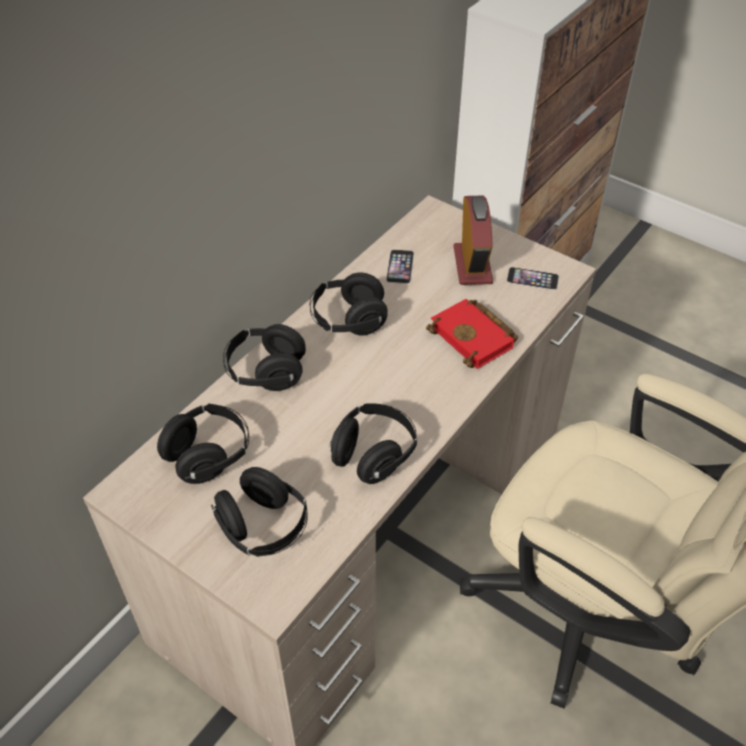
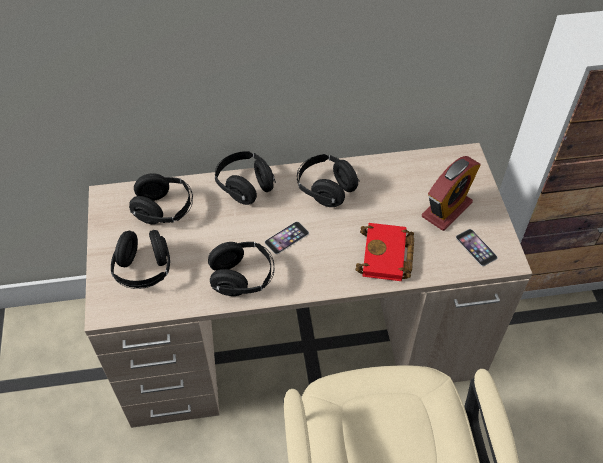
camera: 45 degrees right, 5 degrees up
(400, 266) = (399, 178): phone -> phone (286, 237)

